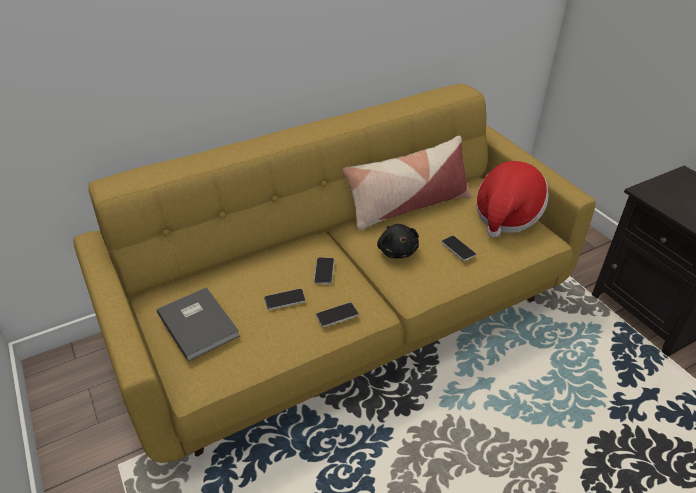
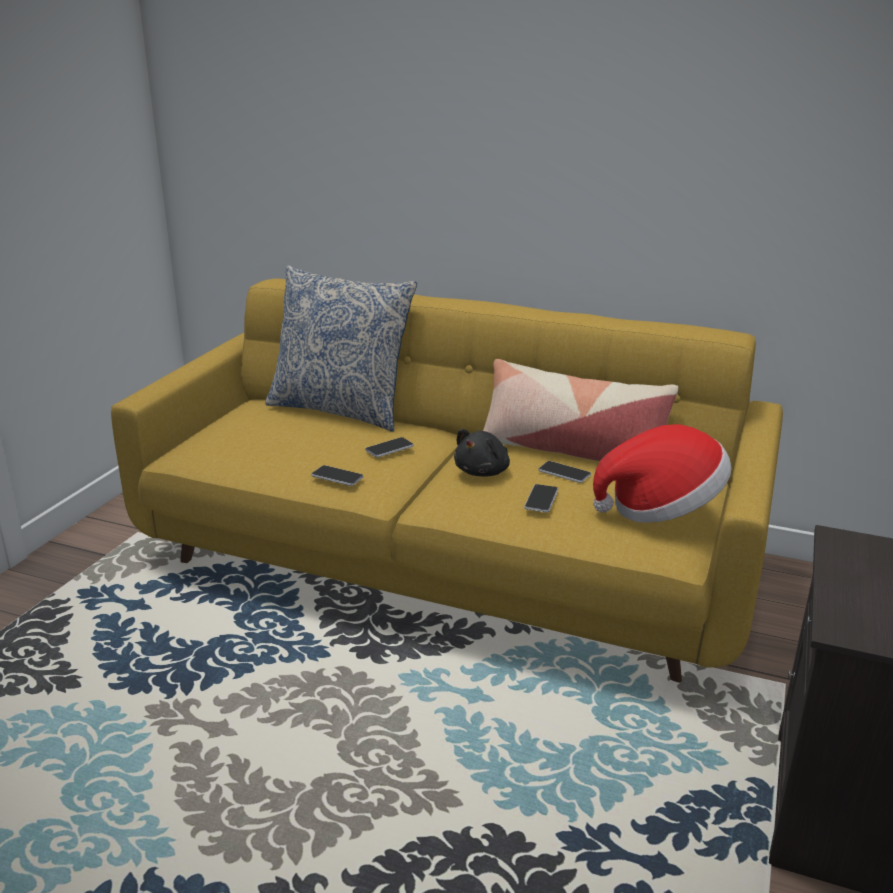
camera: 50 degrees right, 15 degrees down
(199, 323) = (243, 426): grey book -> none
(231, 261) = (341, 409): none -> pillow
(285, 300) = (321, 445): phone -> phone (564, 473)

